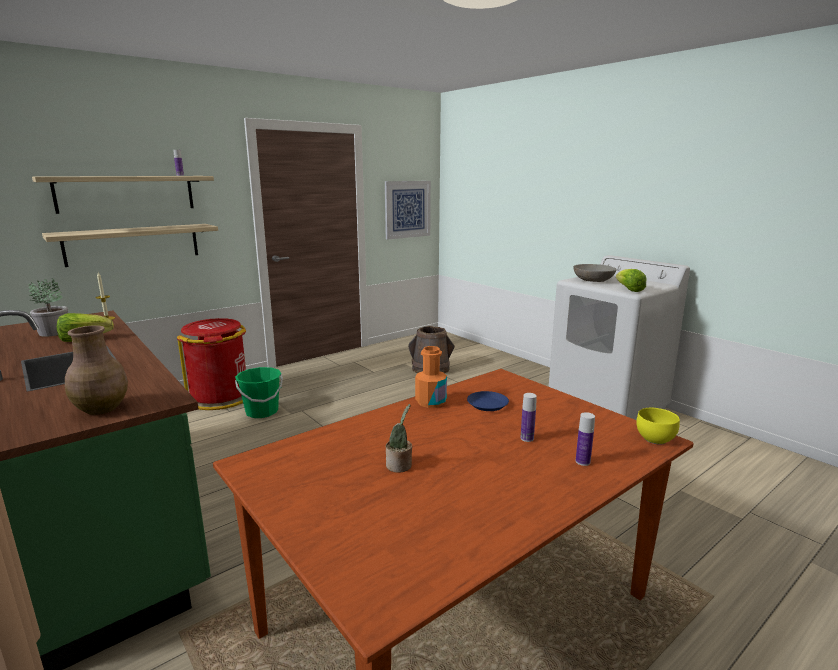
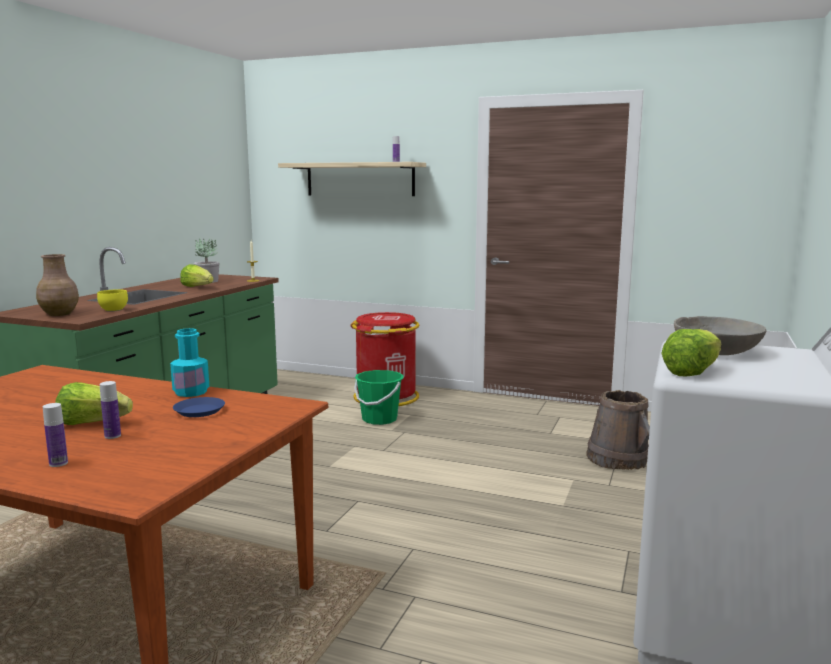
camera: 60 degrees right, 5 degrees down
(133, 244) = (359, 227): shelf -> none
(400, 466) = (39, 405): potted plant -> none
(407, 209) = (722, 214): picture -> none
(431, 402) = (191, 392): orange bottle -> turquoise bottle
(485, 444) = (92, 423): none -> lettuce
(655, 440) = (131, 493): yellow bowl -> yellow bowl (112, 310)

